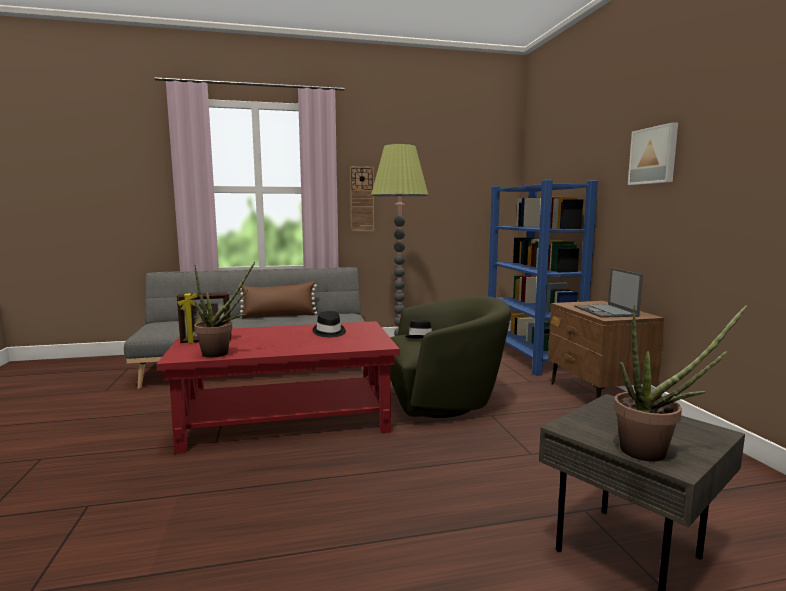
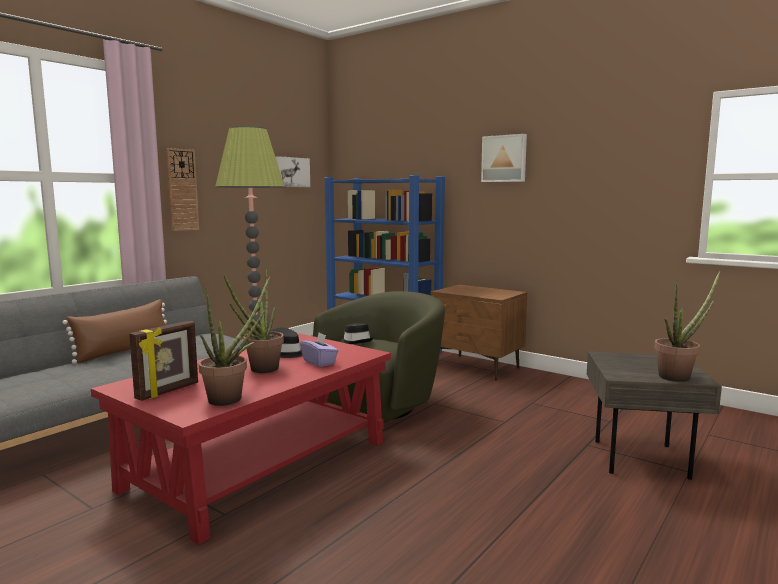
camera: 40 degrees left, 0 degrees up
(281, 341) = (260, 370): none -> potted plant
(330, 344) = (319, 362): none -> purple tissue box
(473, 183) = (291, 172): none -> picture
(606, 311) = (484, 292): laptop -> none

